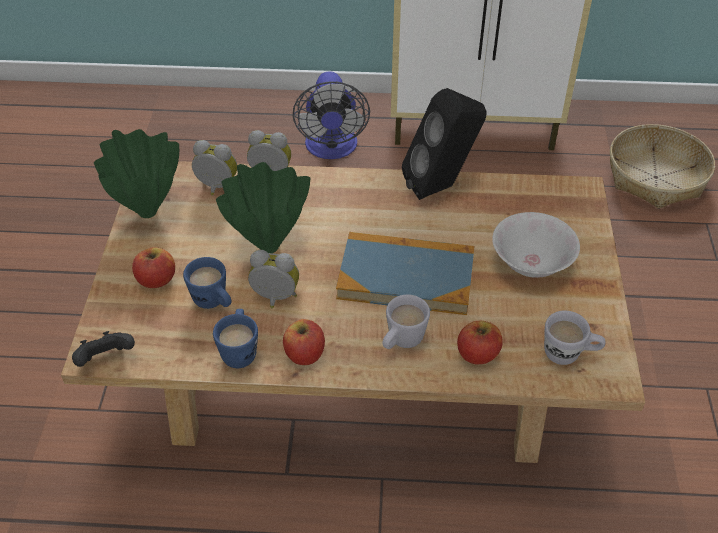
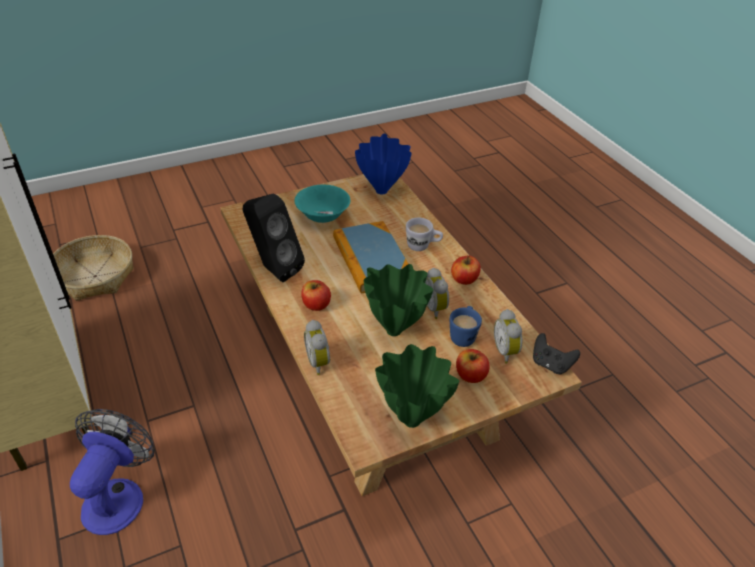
camera: 120 degrees left, 5 degrees down
(216, 188) = (354, 390): alarm clock -> alarm clock (506, 351)
(240, 350) = (486, 306): blue mug -> none
(332, 149) = (118, 495): fan -> fan turned 45 degrees counterclockwise
(477, 354) = (407, 219): apple -> apple (316, 305)
(531, 264) = (323, 216): white bowl -> turquoise bowl
(569, 355) = (381, 191): white mug -> blue vase

